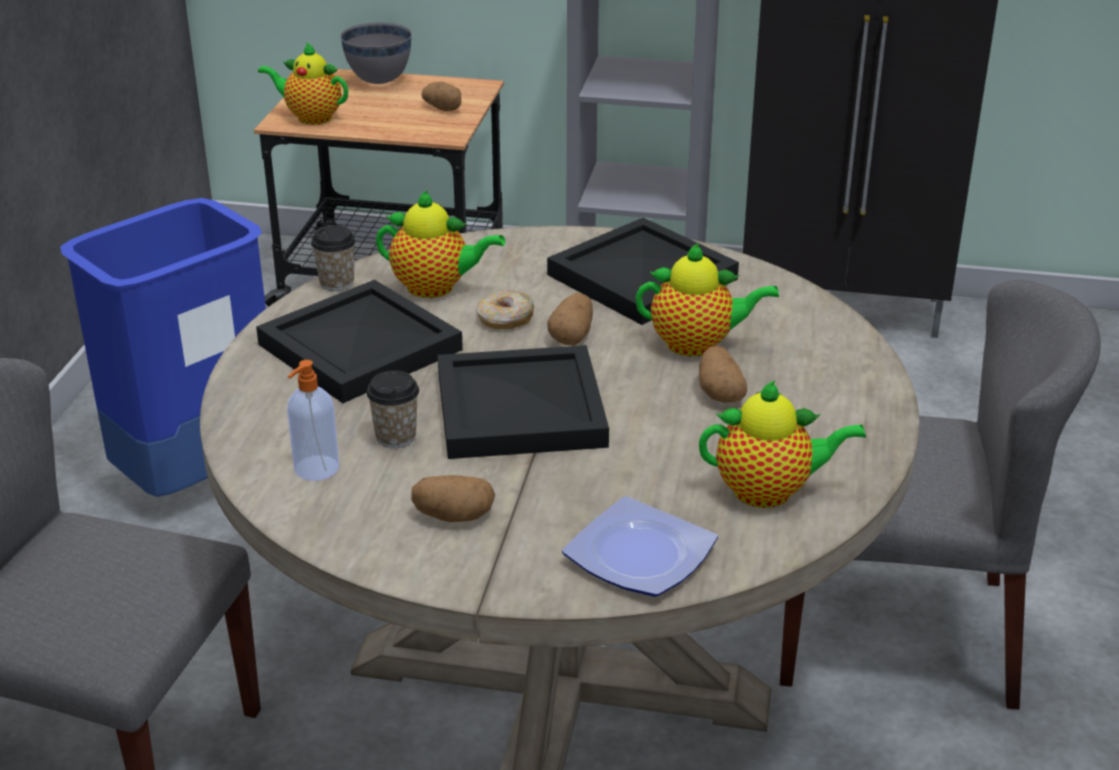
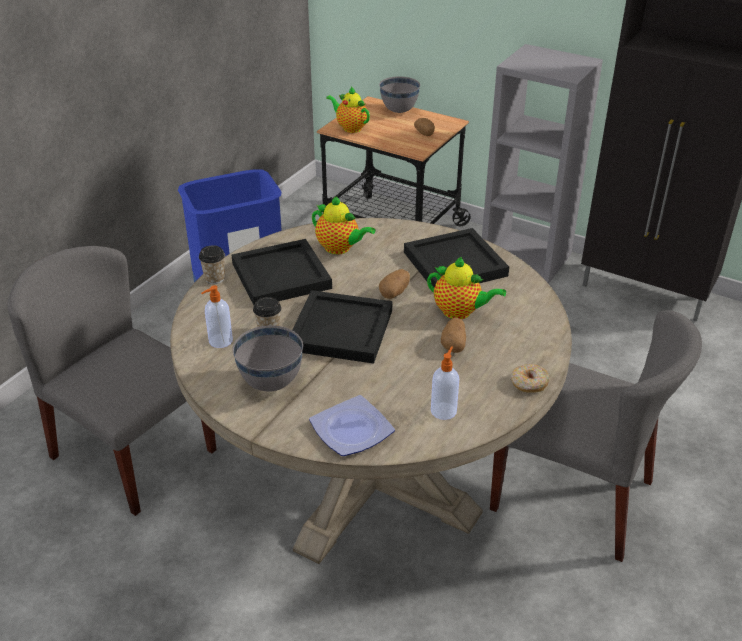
camera: 20 degrees right, 5 degrees up
(336, 283) = (291, 235): cup -> cup (214, 278)
(453, 516) = (271, 384): potato -> grey bowl
(505, 319) = (365, 275): donut -> donut (529, 384)
(769, 491) = (444, 410): teapot -> soap dispenser

